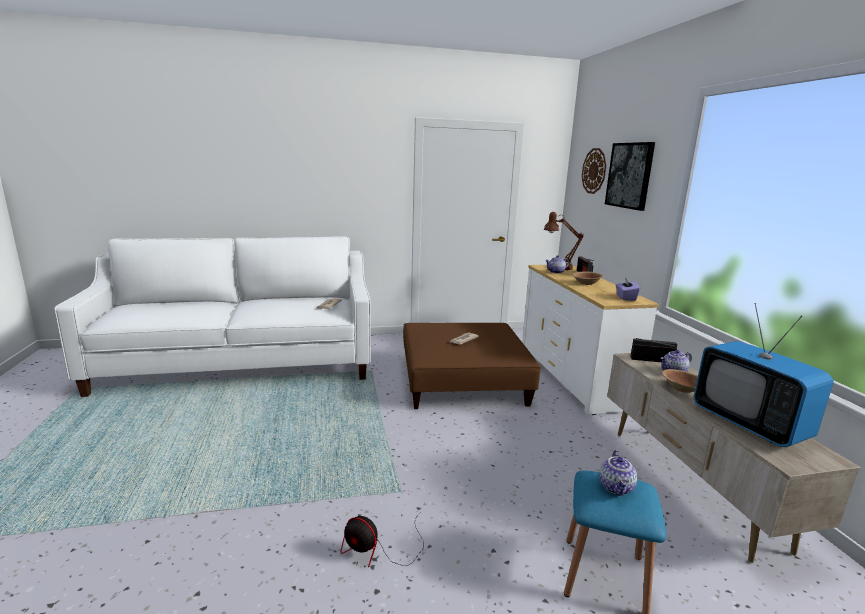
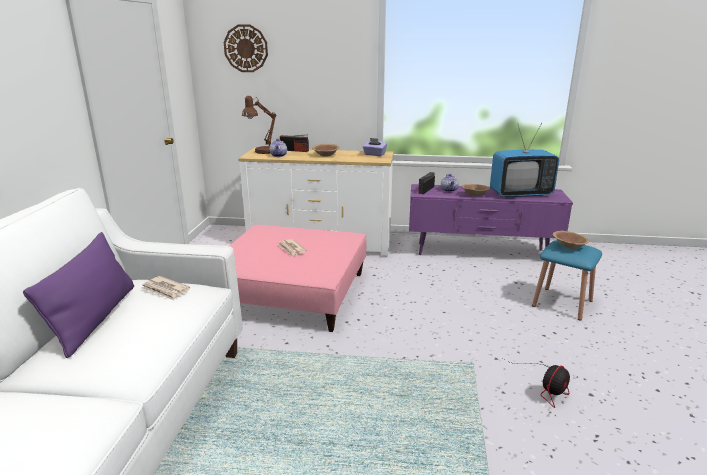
camera: 70 degrees left, 5 degrees up
(291, 300) = (95, 318): none -> purple pillow
(462, 381) = (291, 293): brown ottoman -> pink ottoman
(617, 488) = (569, 246): teapot -> brown bowl
(630, 175) = (307, 51): picture -> none
(690, 485) = (481, 253): beige tv stand -> purple tv stand

